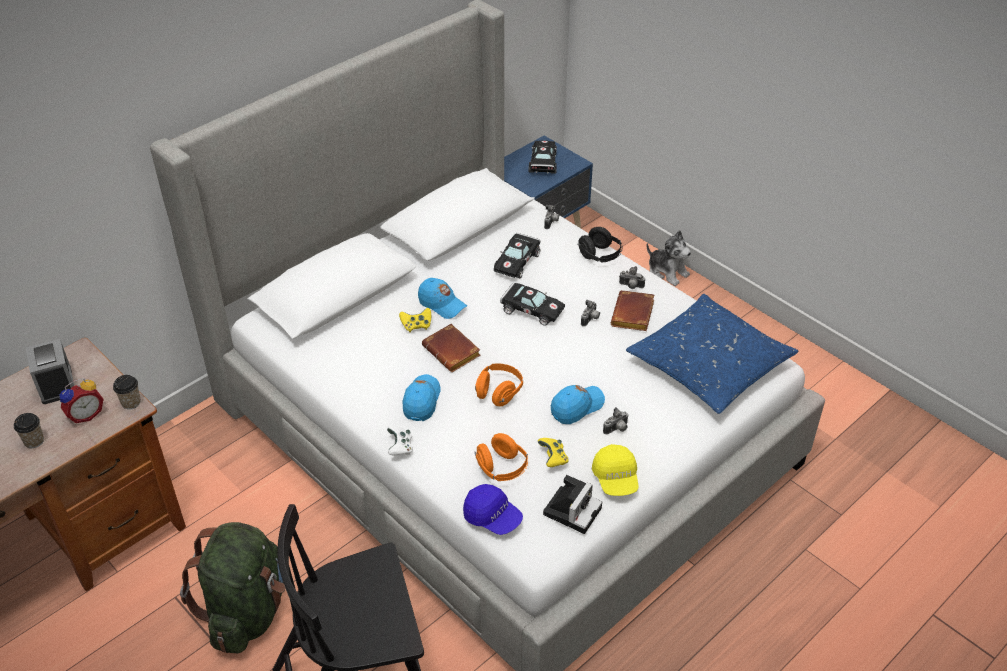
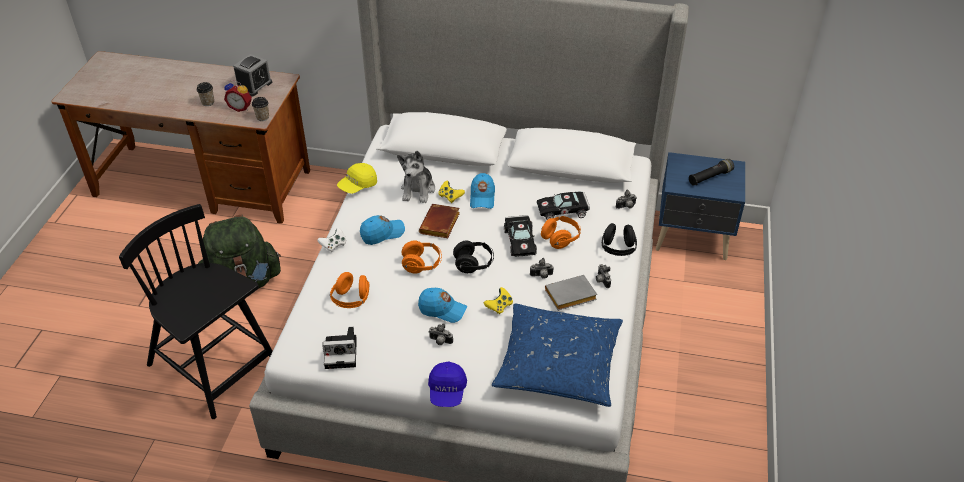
camera: 55 degrees right, 0 degrees up
(492, 517) = (306, 316): blue cap -> blue cap (447, 391)
(533, 355) = (474, 264): none -> black headphones
(543, 164) = (710, 177): black toy car -> black flashlight
(553, 283) = (560, 238): none -> orange headphones
(553, 458) = (381, 320): yellow game controller -> yellow game controller (499, 306)
(615, 479) = (390, 362): yellow cap -> yellow cap (358, 185)
(634, 316) = (569, 297): brown book -> grey book
(667, 272) = (743, 330): plush toy -> plush toy (418, 190)

